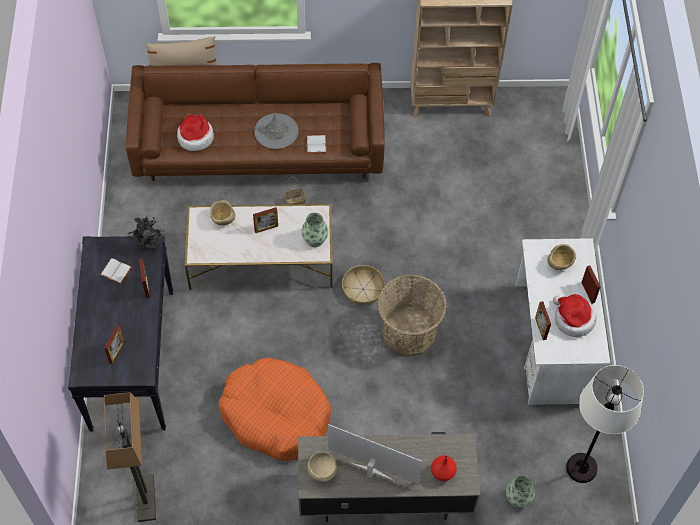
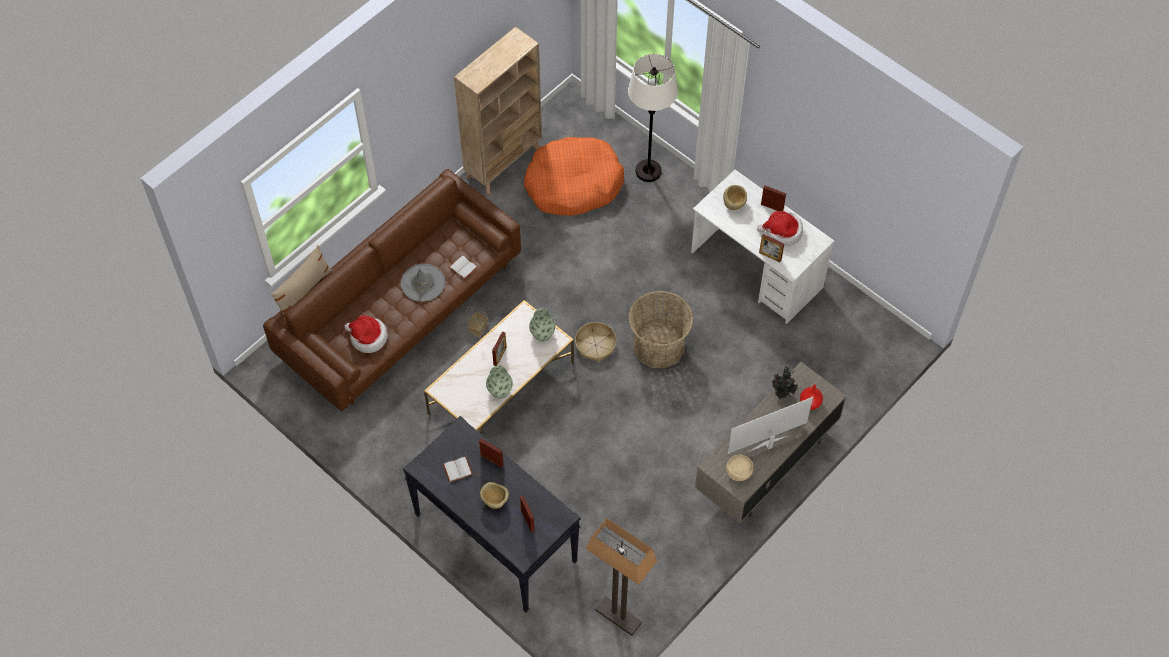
camera: 45 degrees left, 0 degrees up
(150, 245) = (459, 431): potted plant -> potted plant (782, 394)
(223, 219) = (462, 377): beige bowl -> beige bowl (494, 501)
(276, 415) = (638, 481): orange dog bed -> orange dog bed (573, 184)
(518, 498) = (846, 388): vase -> vase (499, 390)
(581, 468) = (862, 334): white floor lamp -> white floor lamp (648, 171)

